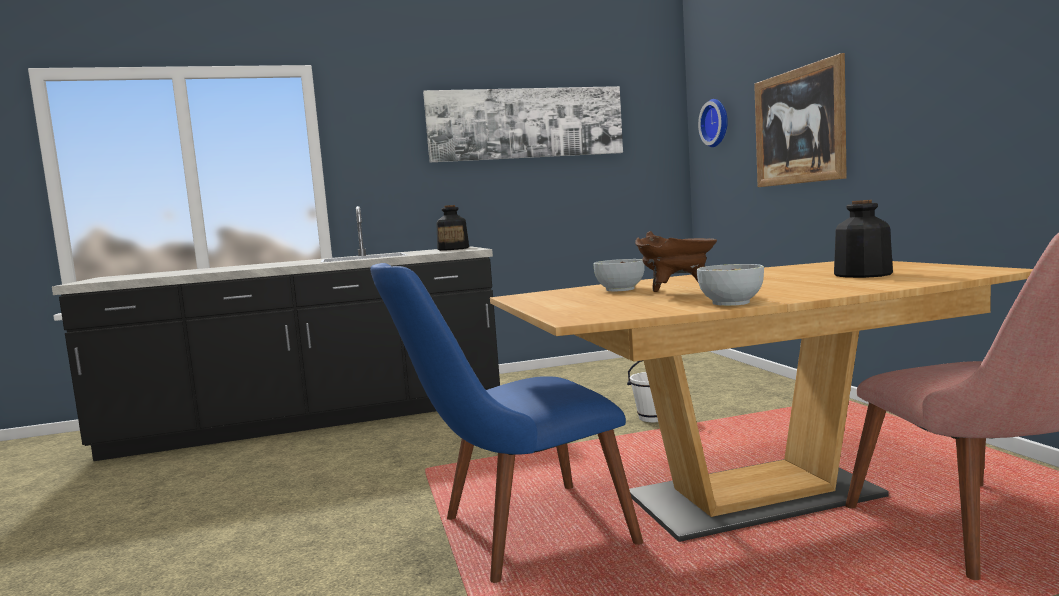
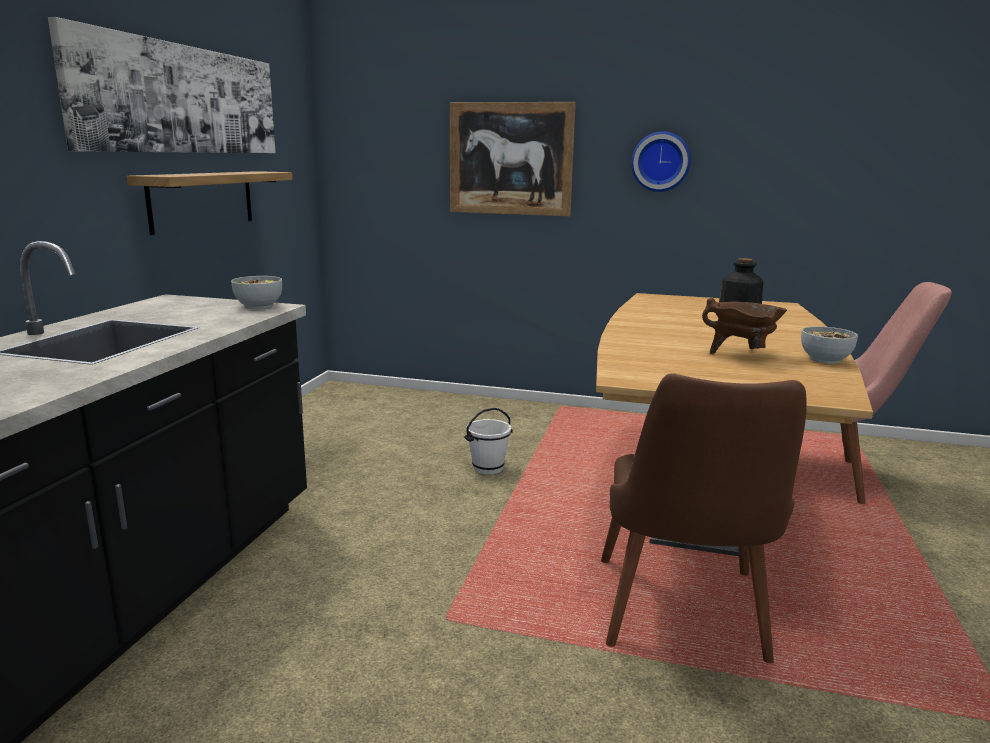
camera: 60 degrees left, 10 degrees up
(453, 249) = (199, 305): bottle -> none
(513, 536) = (684, 623): blue chair -> brown chair
(541, 189) = (202, 200): none -> shelf
(620, 289) = (664, 353): bowl -> bowl (258, 306)
(716, 123) = (376, 131): wall clock -> wall clock (660, 161)

